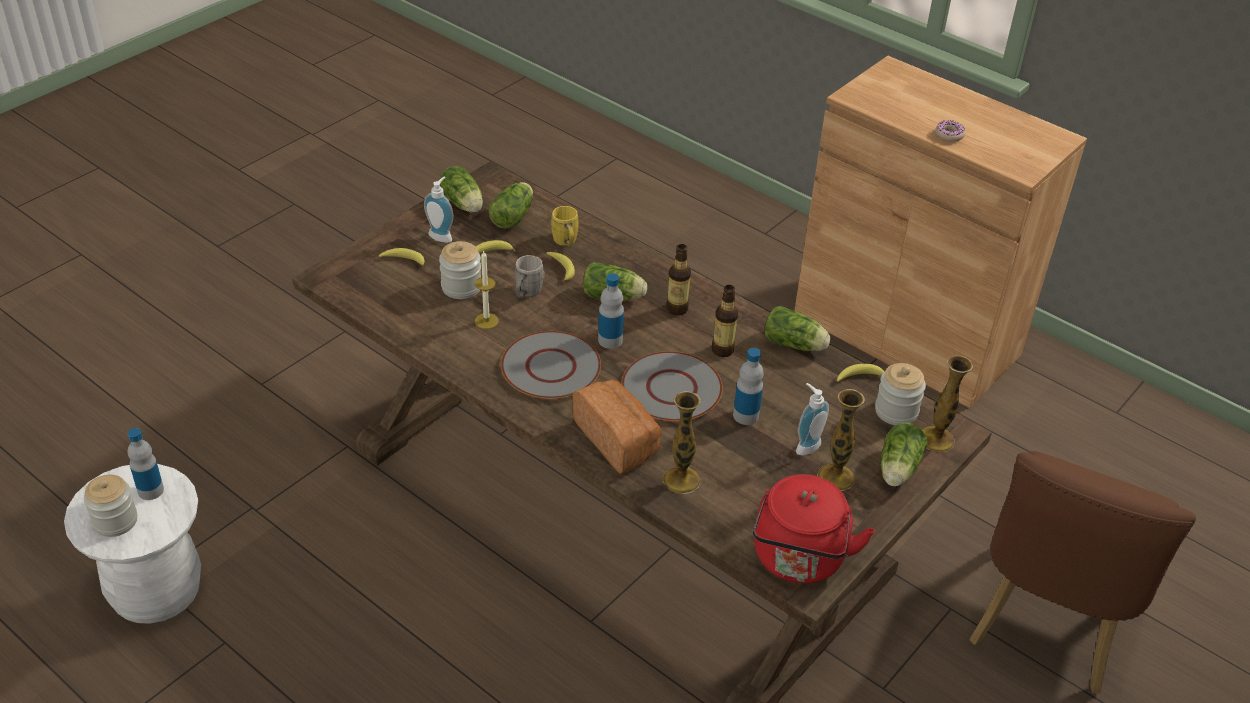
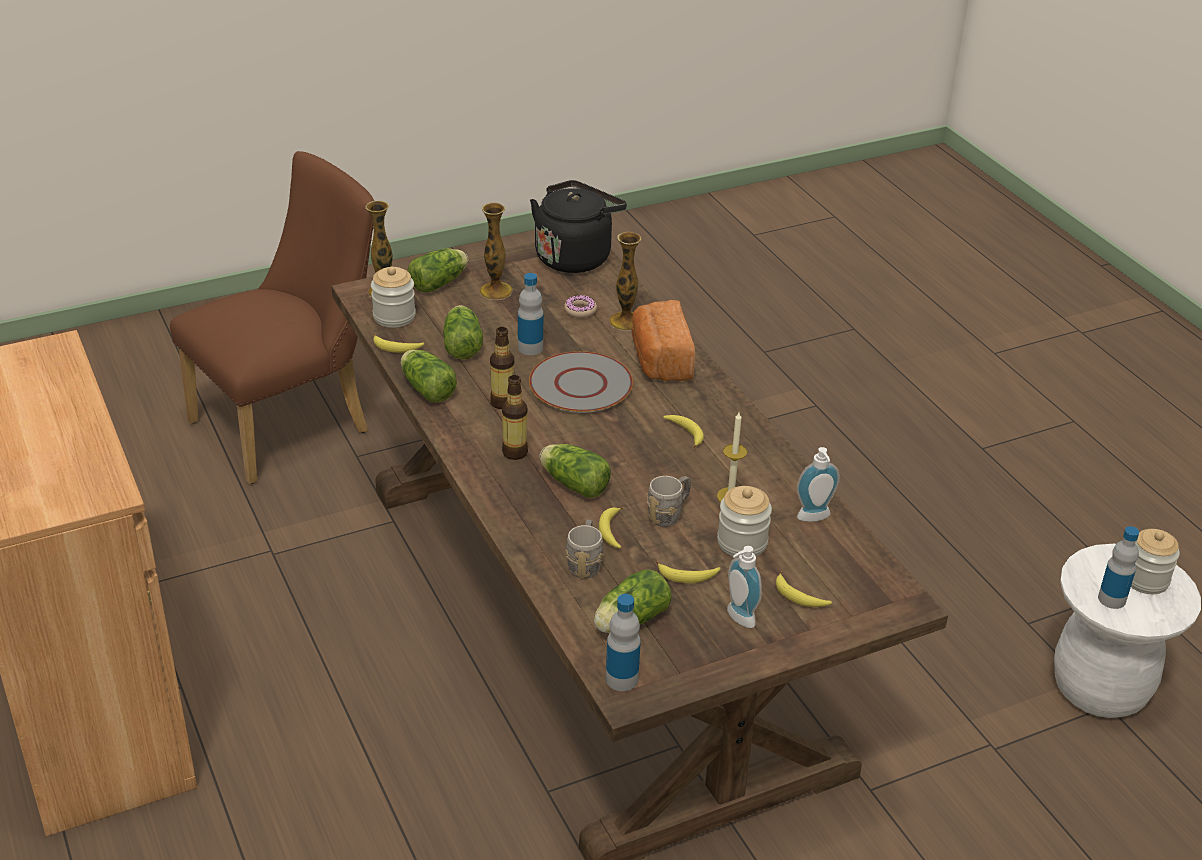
camera: 155 degrees left, 5 degrees down
(463, 204) = (688, 659): lettuce -> lettuce (462, 344)
(551, 367) = (685, 433): grey plate -> banana
(566, 242) = (585, 563): yellow mug -> grey mug
(610, 340) = (609, 441): bottle -> bottle (622, 679)
(798, 561) = (575, 256): red kettle -> black kettle
(805, 445) = (499, 315): soap dispenser -> soap dispenser (815, 518)
(949, 135) = (70, 407): donut -> donut (580, 311)

